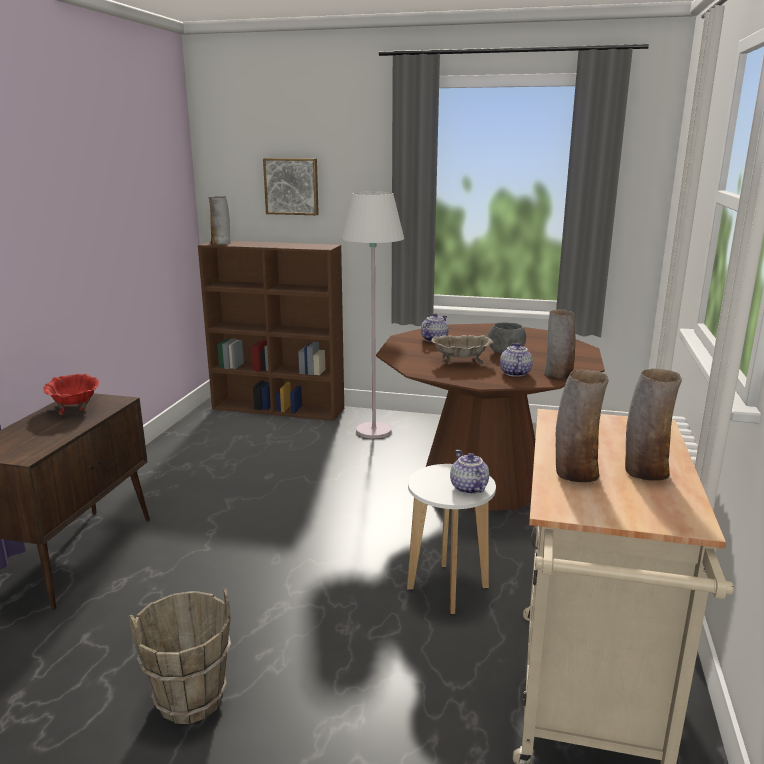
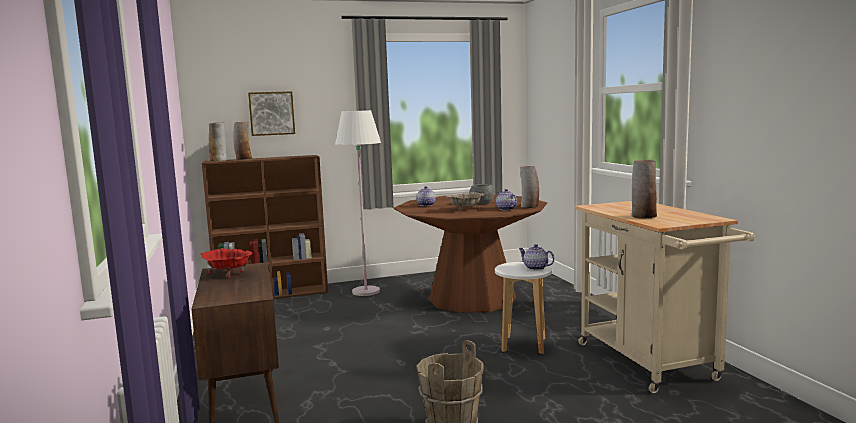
camera: 30 degrees left, 10 degrees down
(644, 472) = (667, 212): vase -> vase (243, 159)

